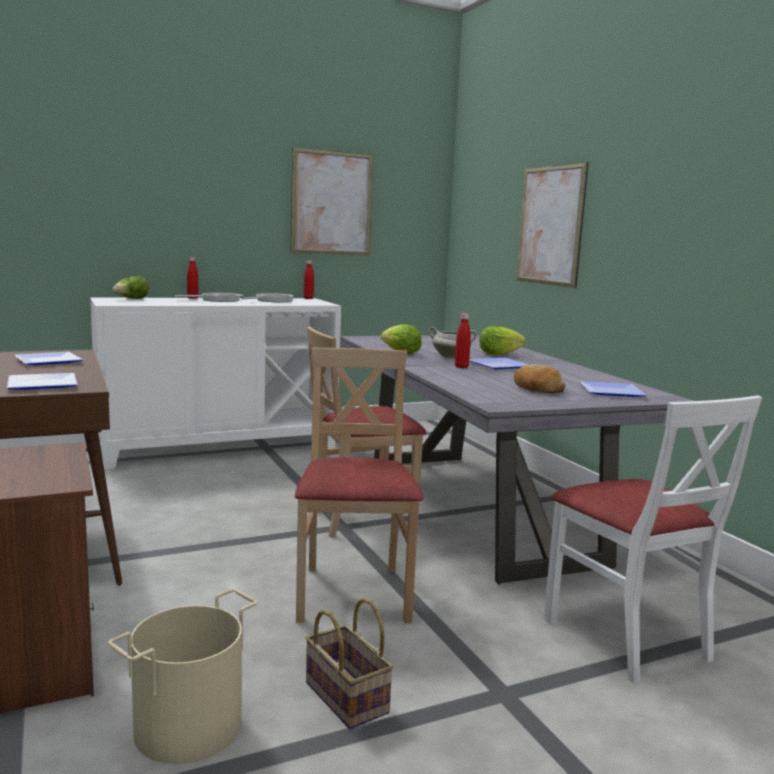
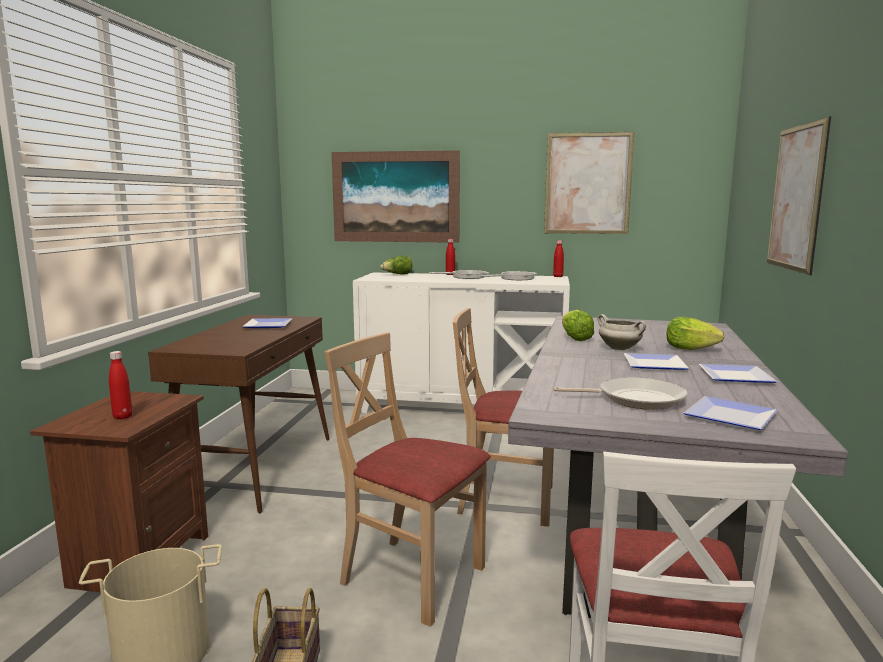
camera: 35 degrees right, 0 degrees up
(45, 384) = (221, 345): plate -> plate (737, 376)
(118, 205) = (395, 197): none -> picture
(353, 594) = (412, 577): beige chair -> beige chair turned 90 degrees counterclockwise
(461, 367) = (605, 361): red bottle -> red bottle (122, 417)
(536, 389) = (635, 399): bread -> frying pan

